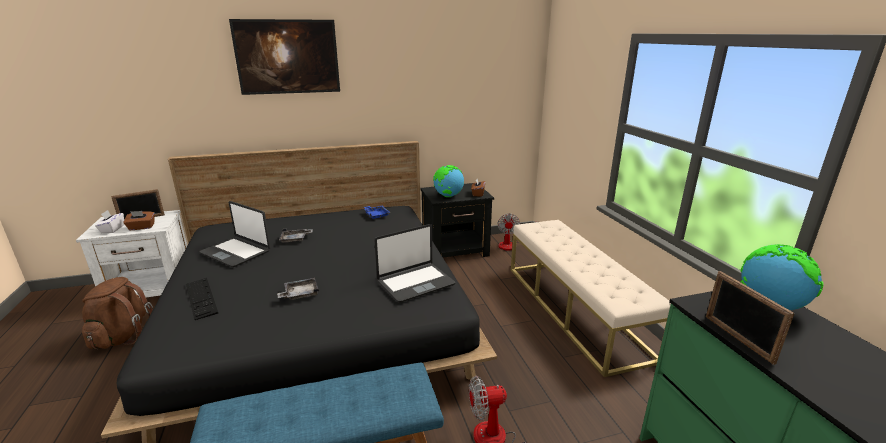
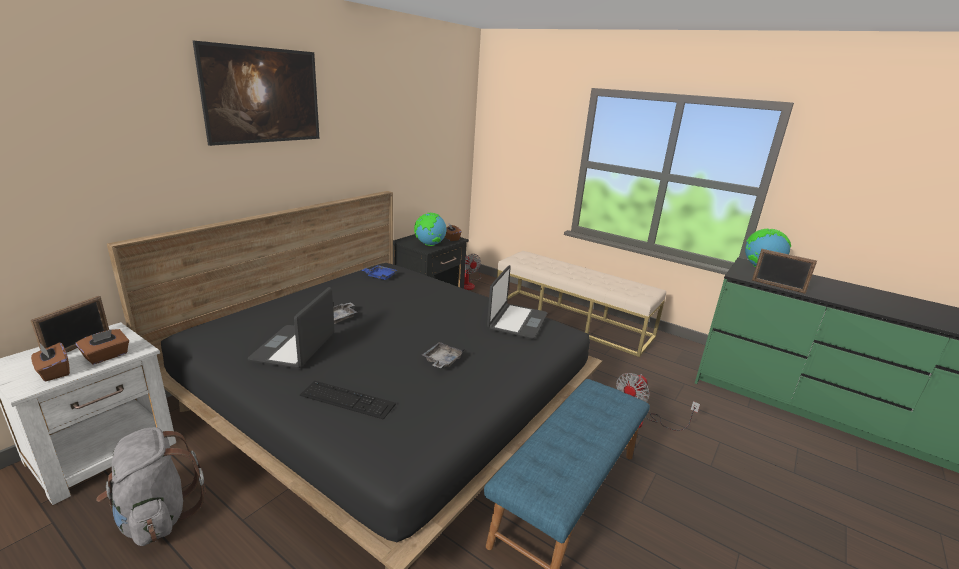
camera: 40 degrees left, 0 degrees up
(112, 229) = (54, 372): white tissue box -> brown tissue box
(123, 336) = (157, 516): brown backpack -> grey backpack
(236, 252) = (295, 347): laptop -> laptop turned 105 degrees clockwise

